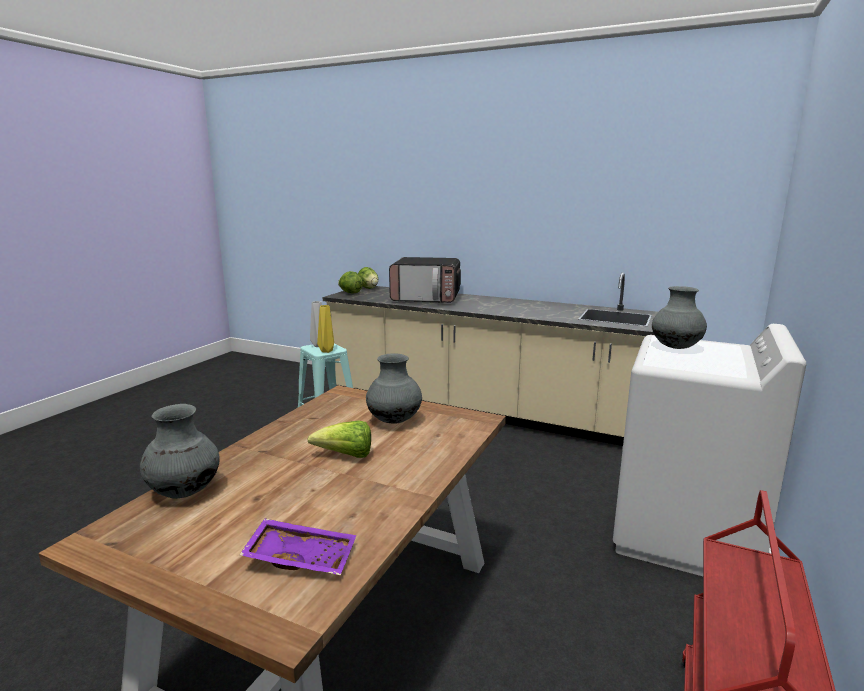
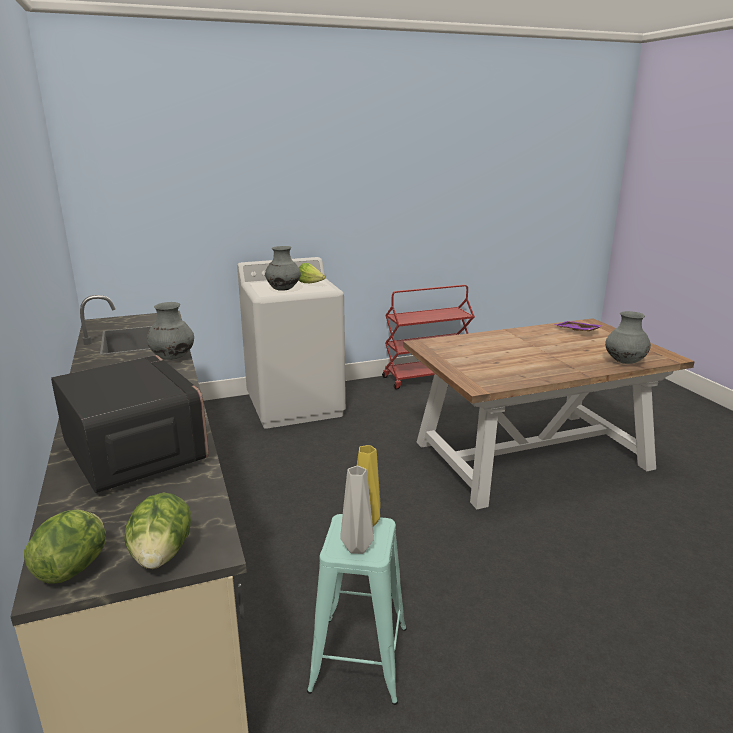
camera: 135 degrees left, 5 degrees up
(346, 456) = (525, 351): lettuce -> lettuce (311, 284)
(394, 421) = (472, 358): grey vase -> grey vase (172, 357)

